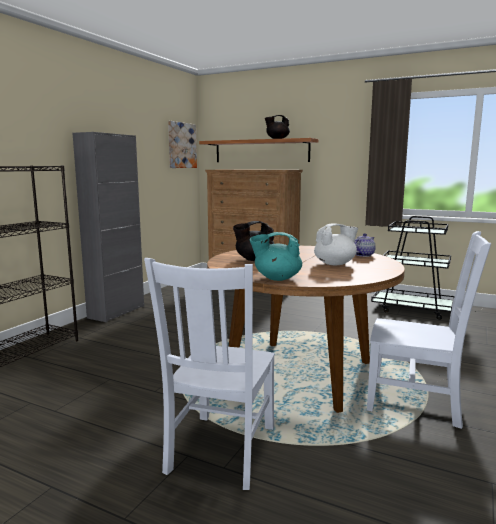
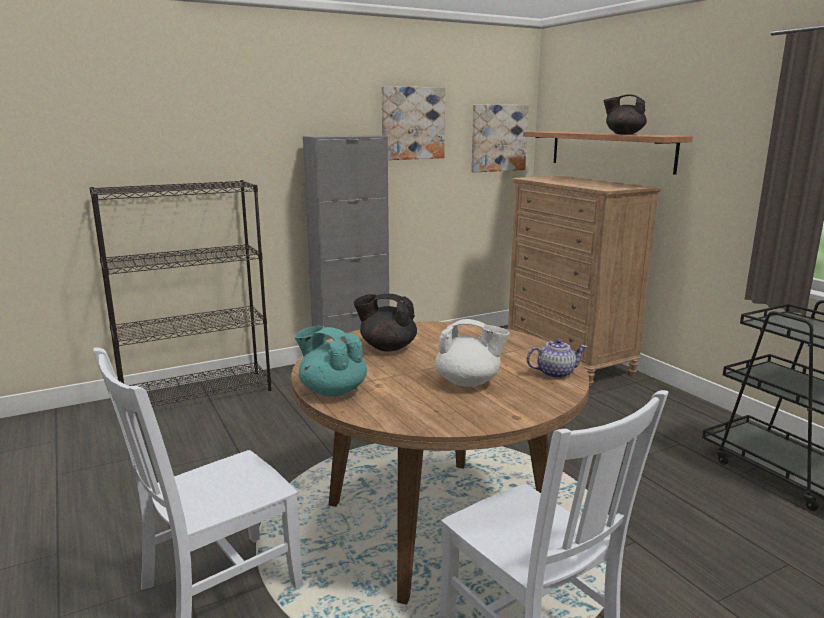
camera: 35 degrees right, 5 degrees up
(136, 130) = (412, 123): none -> picture

